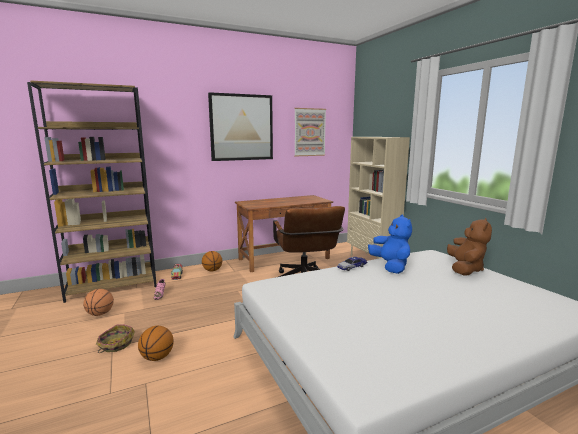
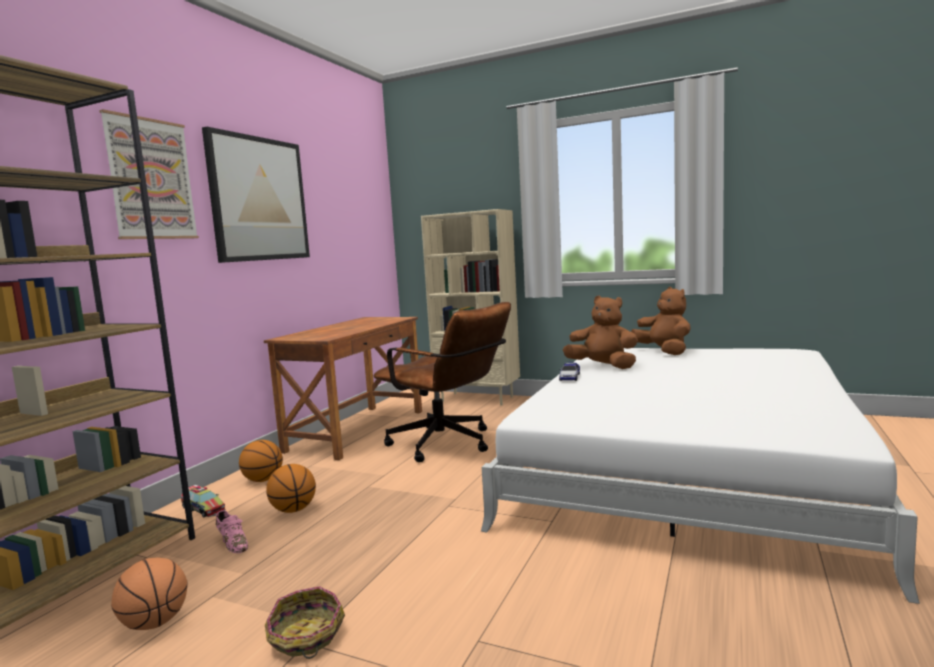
camera: 40 degrees left, 5 degrees down
(157, 357) = (424, 607): basketball -> basketball (294, 510)
(309, 132) = (347, 212): picture -> picture (151, 179)
(390, 266) = (603, 367): blue plush toy -> brown plush toy

